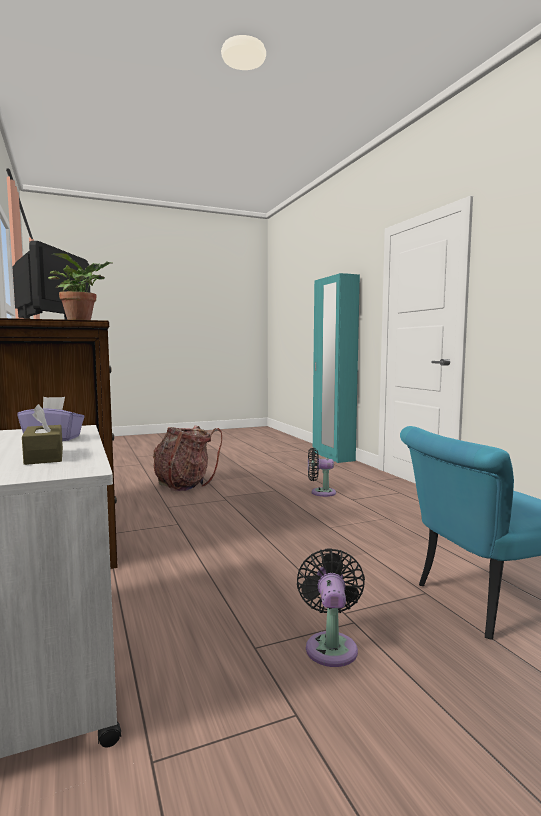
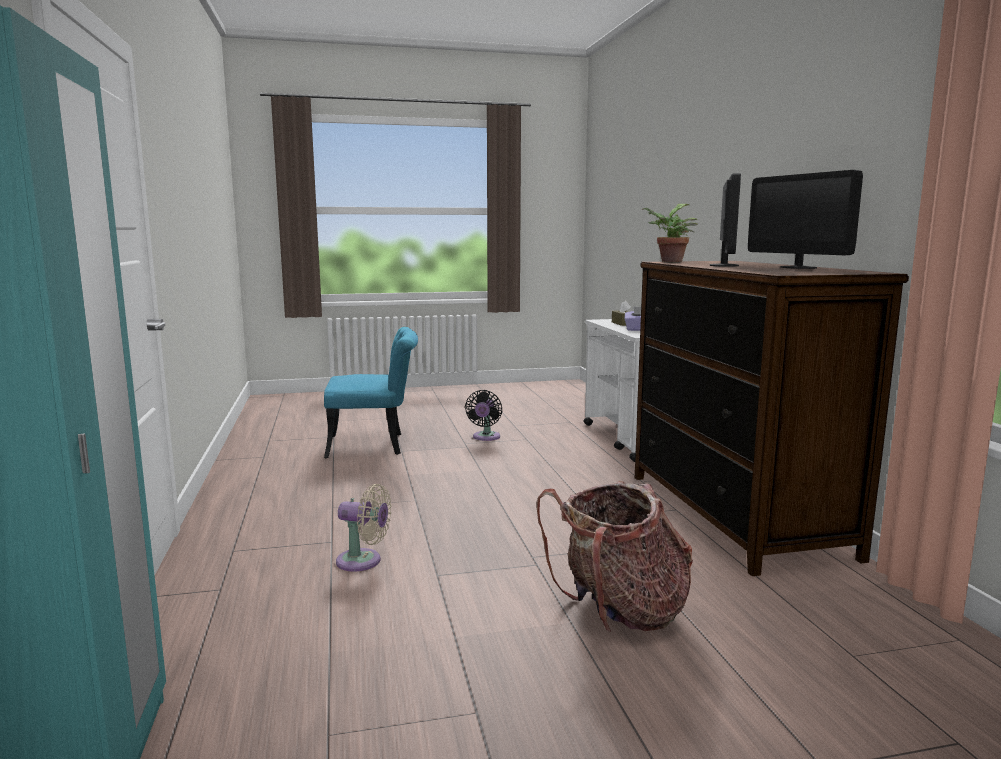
camera: 170 degrees left, 5 degrees up
(320, 492) = (363, 561): black fan -> beige fan

